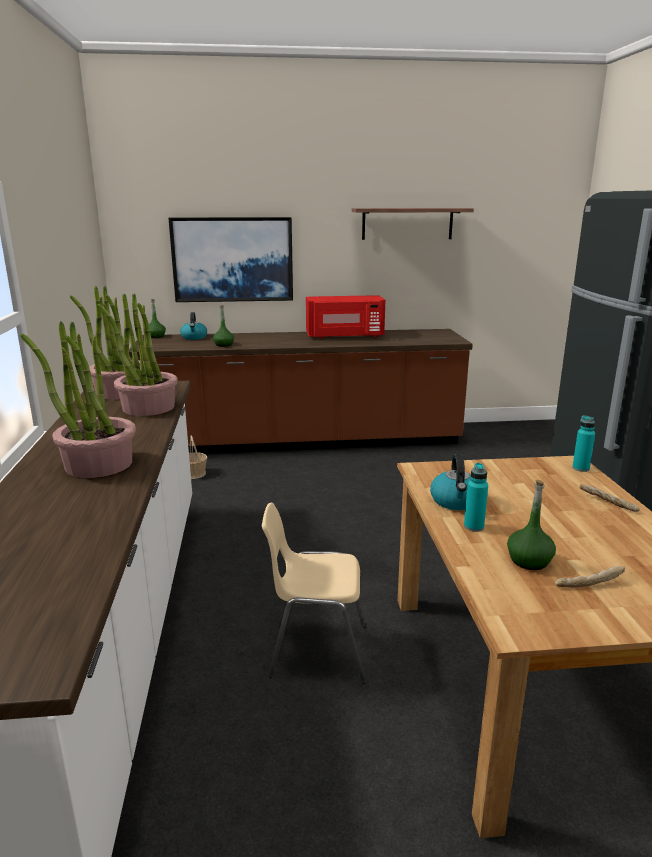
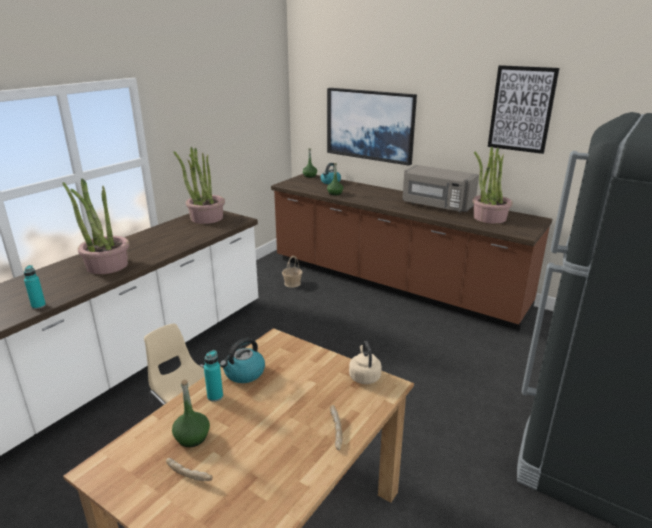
camera: 40 degrees right, 5 degrees up
(148, 407) = (197, 234): potted plant -> potted plant (489, 218)
(345, 336) = (437, 205): red microwave -> grey microwave
(407, 223) = (521, 109): shelf -> picture
(543, 464) = (364, 376): none -> beige kettle
(580, 468) = (385, 393): turquoise bottle -> turquoise bottle (38, 306)

